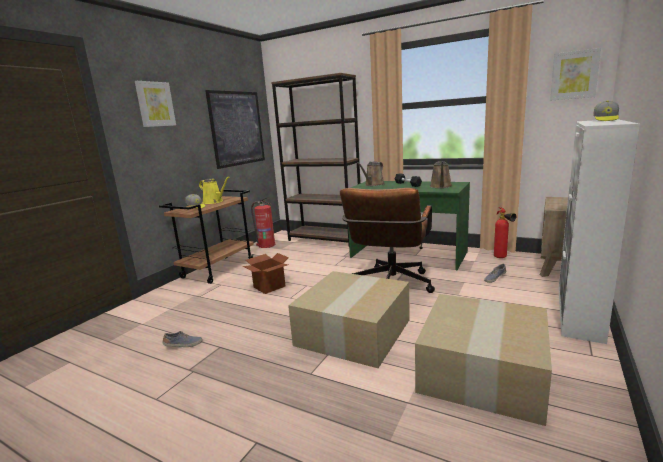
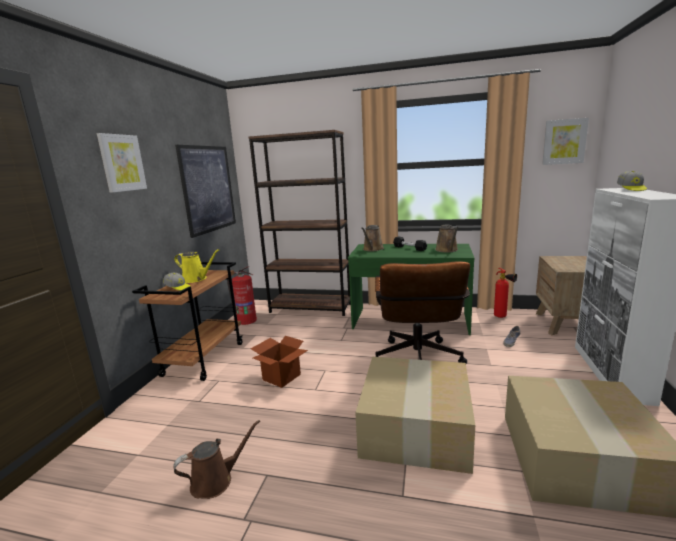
camera: 15 degrees left, 0 degrees up
(183, 345) = (216, 480): shoe -> brown watering can

